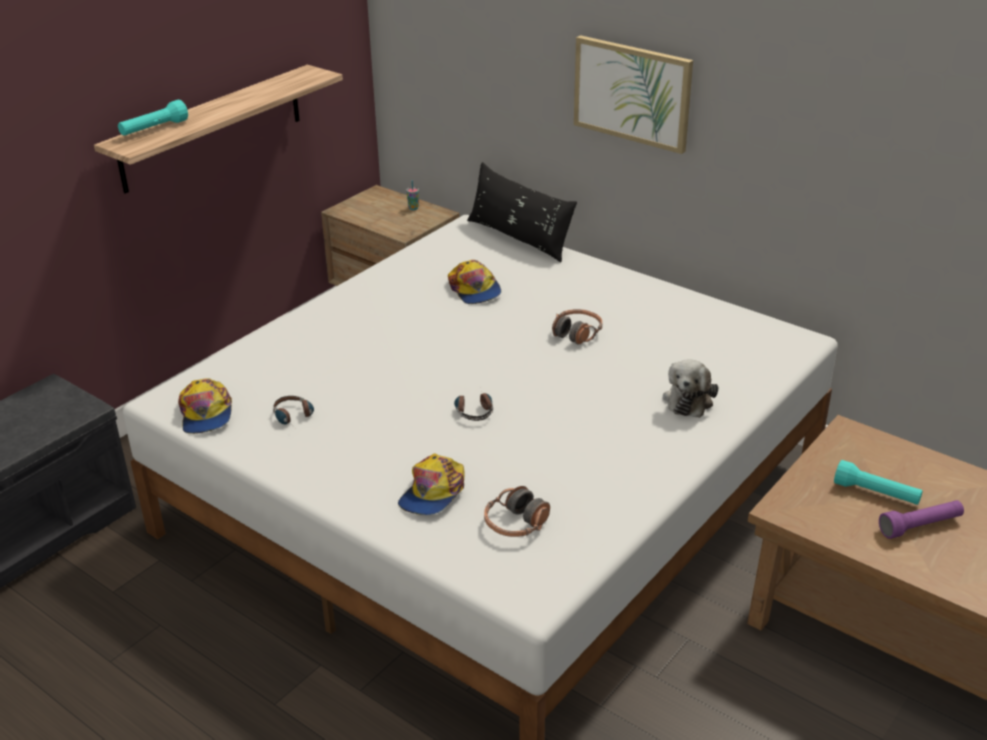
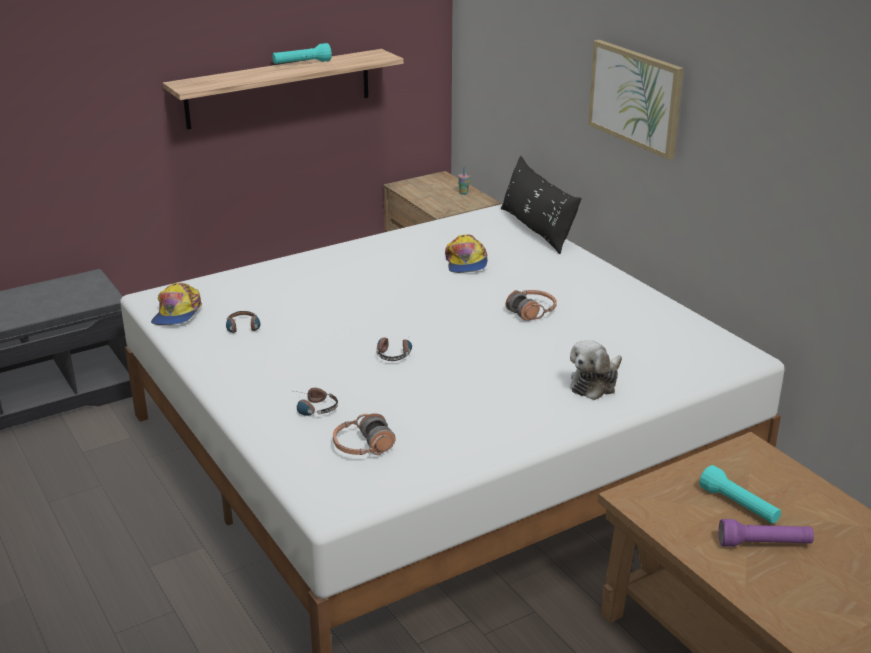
camera: 20 degrees right, 5 degrees down
(154, 129) = (216, 78): turquoise flashlight -> turquoise flashlight (302, 63)
(433, 493) = (311, 408): cap -> headphones

